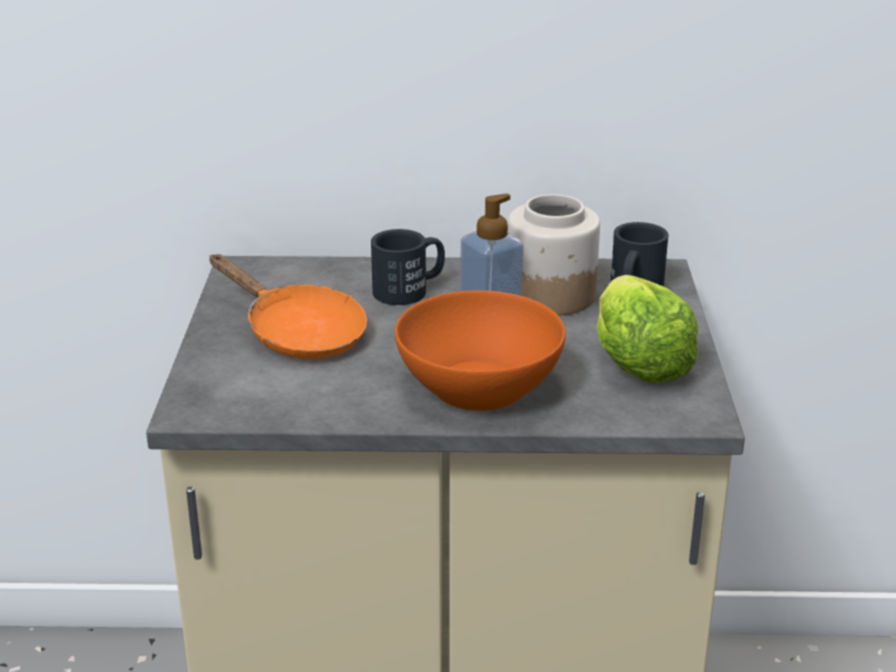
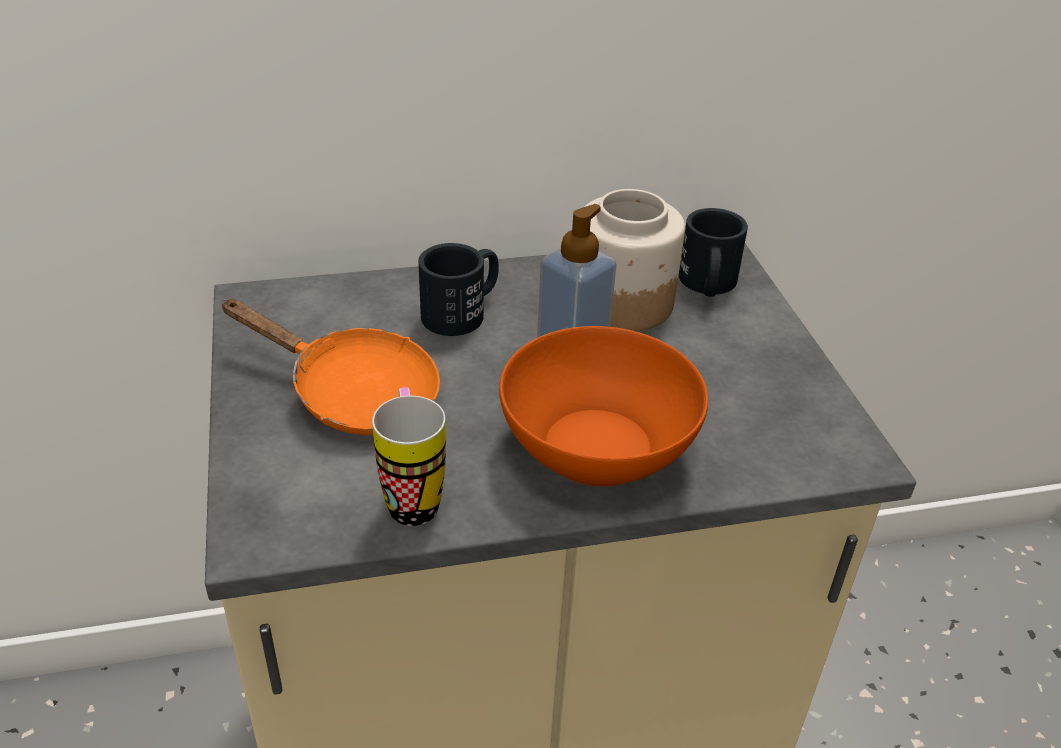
camera: 15 degrees left, 10 degrees up
(317, 399) = (412, 495): none -> mug
(637, 360) = (755, 385): lettuce -> none

